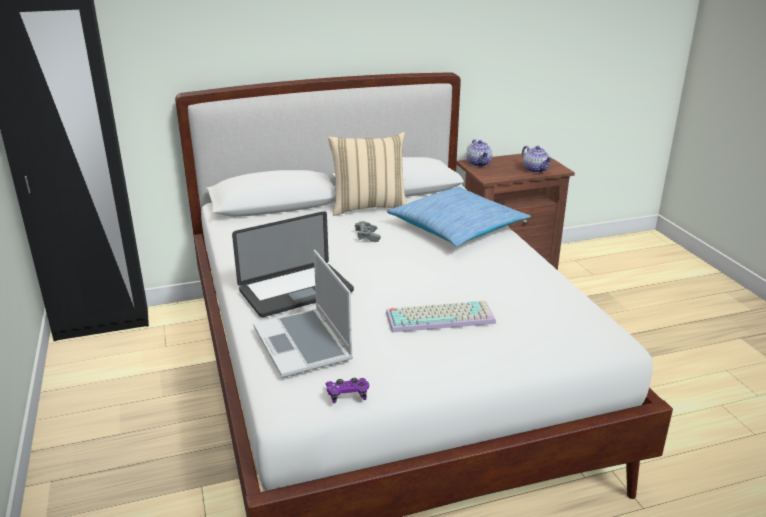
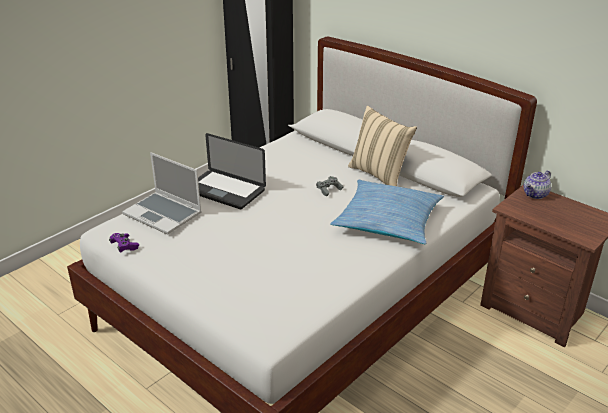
camera: 60 degrees right, 5 degrees up
(304, 344) = (164, 214): laptop -> laptop turned 90 degrees counterclockwise
(441, 317) = (238, 252): keyboard -> none
(535, 170) = (566, 227): teapot -> none

